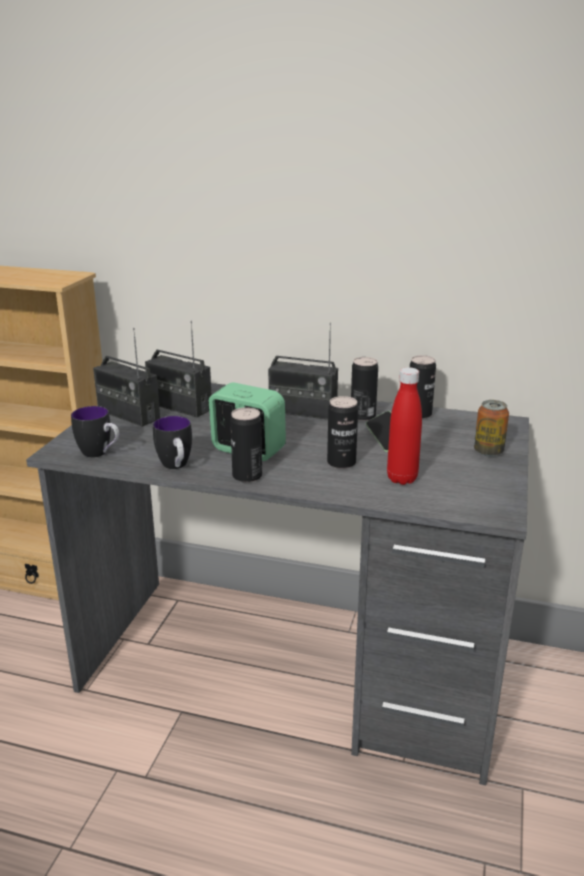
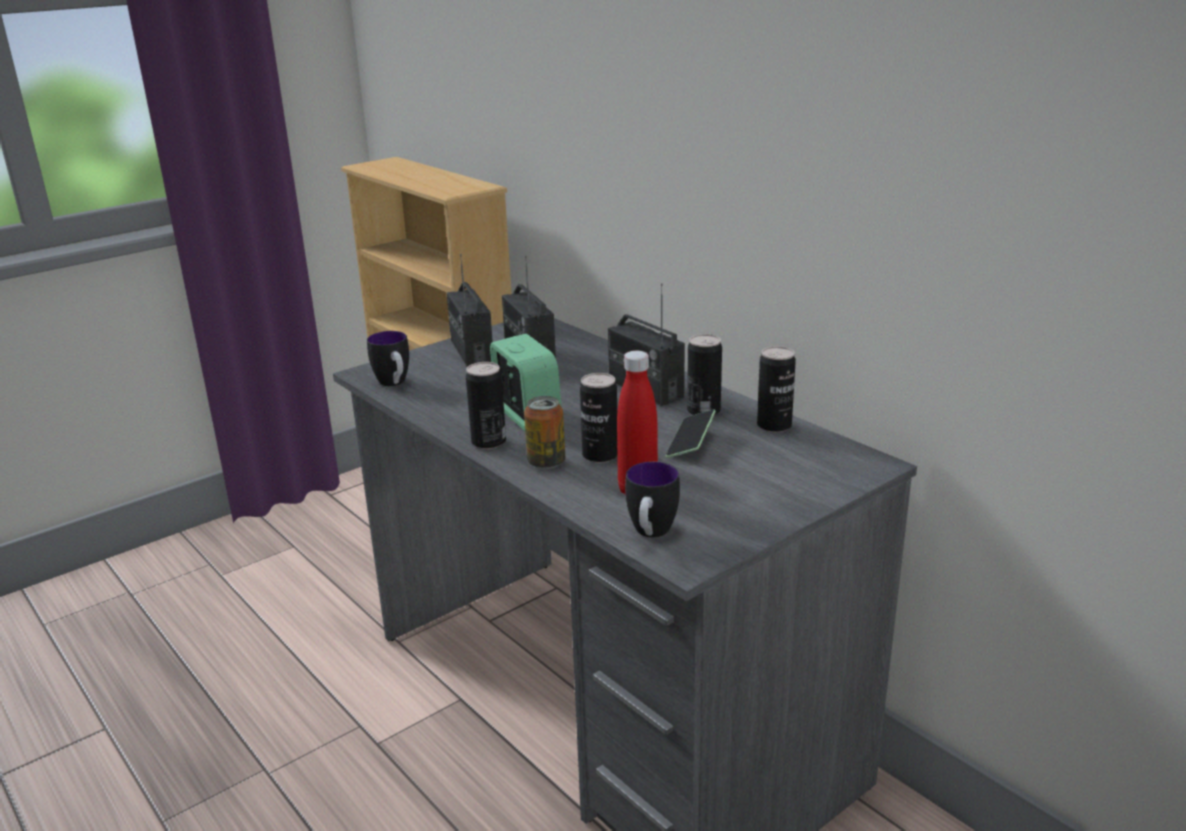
camera: 35 degrees right, 0 degrees up
(176, 467) = (439, 415): mug -> mug (650, 534)
(488, 451) = (789, 491): can -> can (546, 462)

